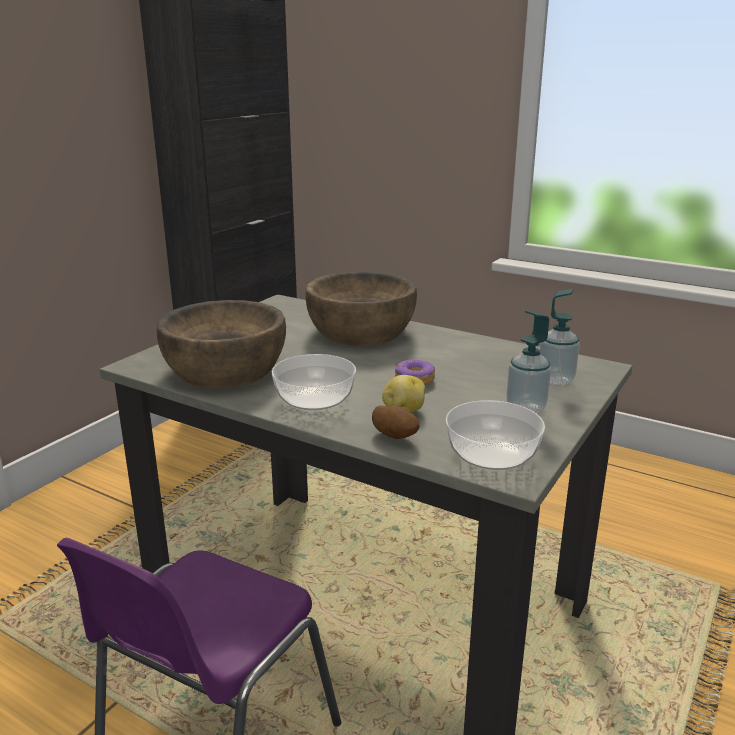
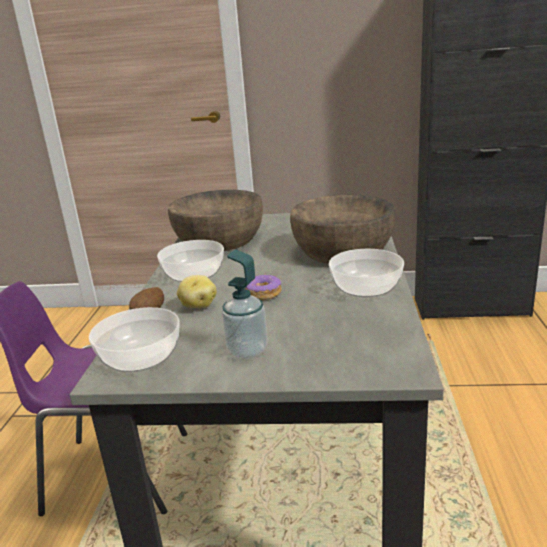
camera: 65 degrees right, 0 degrees up
(458, 344) = (366, 289): none -> bowl
(555, 380) = (332, 351): soap dispenser -> none

